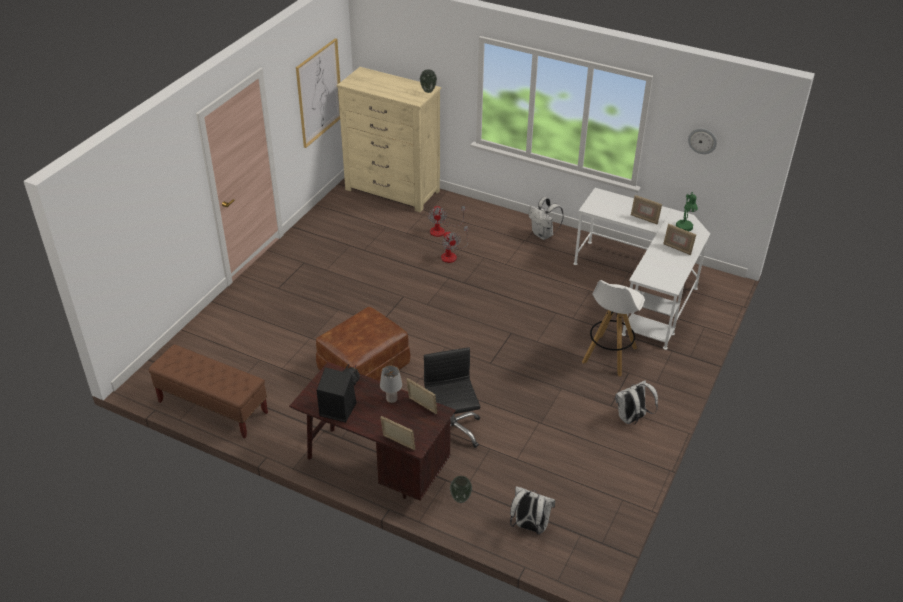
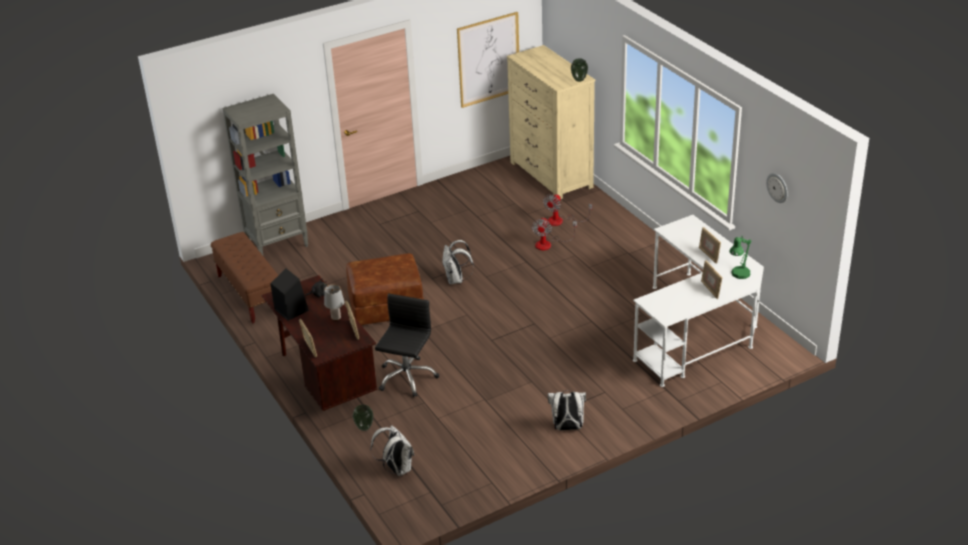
camera: 35 degrees right, 5 degrees down
(193, 344) = (278, 245): none -> grey bookcase
(543, 234) = (651, 254): white backpack -> white backpack (456, 280)
(609, 355) = (602, 372): white stool -> none

